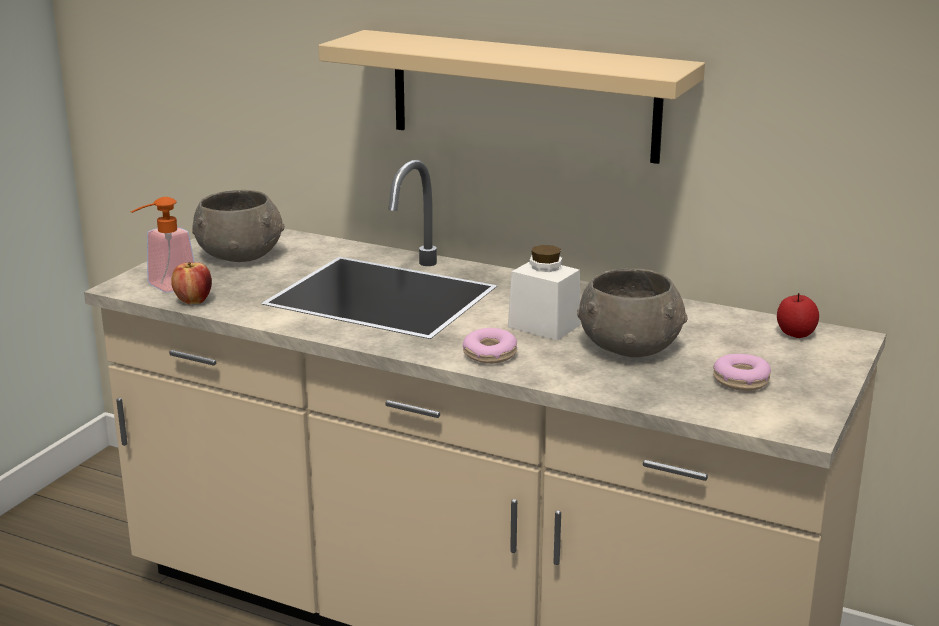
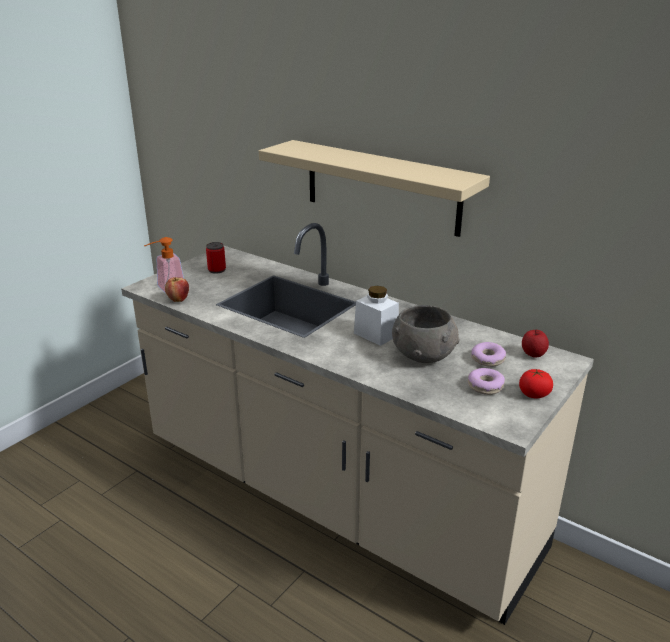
camera: 10 degrees right, 5 degrees up
(240, 255) = (217, 270): grey bowl -> can
(489, 354) = (335, 352): donut -> donut (487, 359)
(817, 385) = (534, 394): none -> tomato

